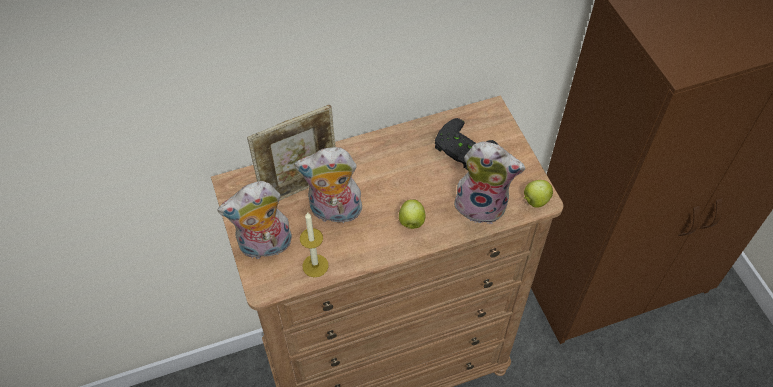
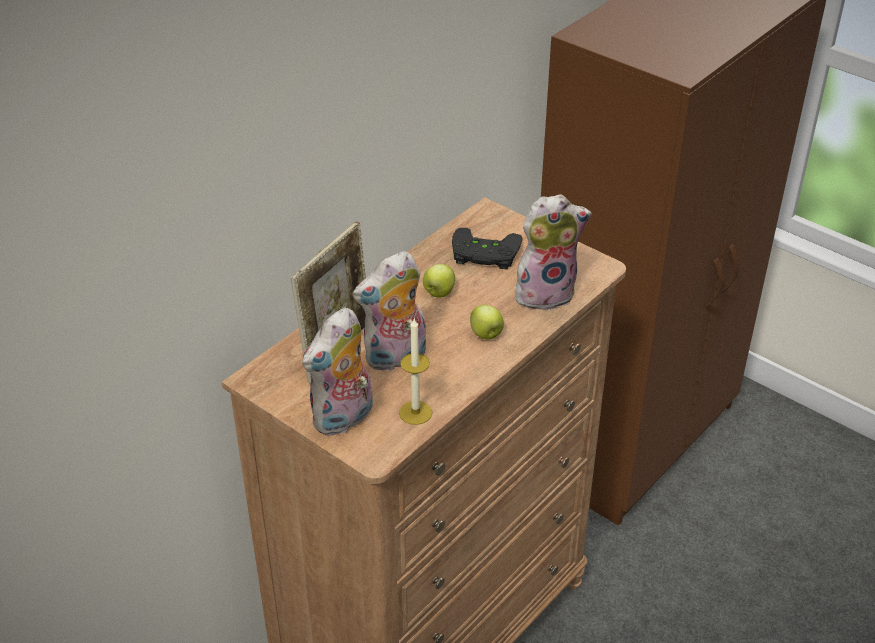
camera: 30 degrees left, 15 degrees down
(535, 201) = (594, 270): apple -> apple (438, 293)

